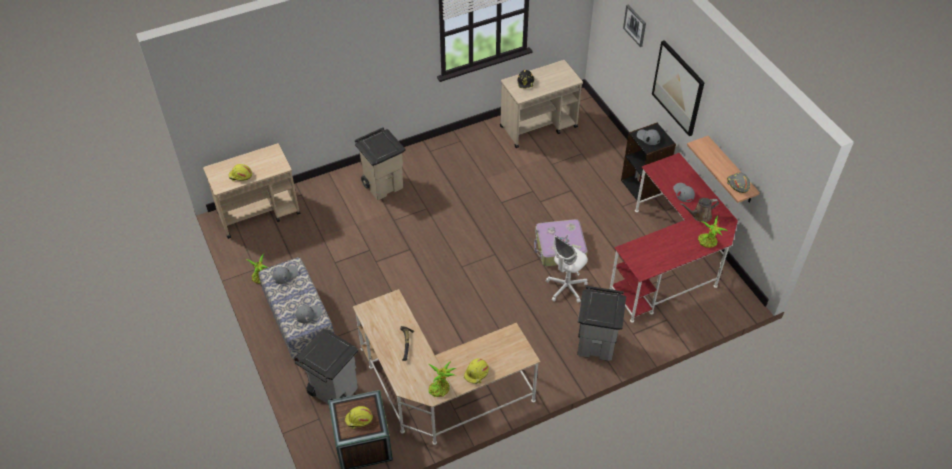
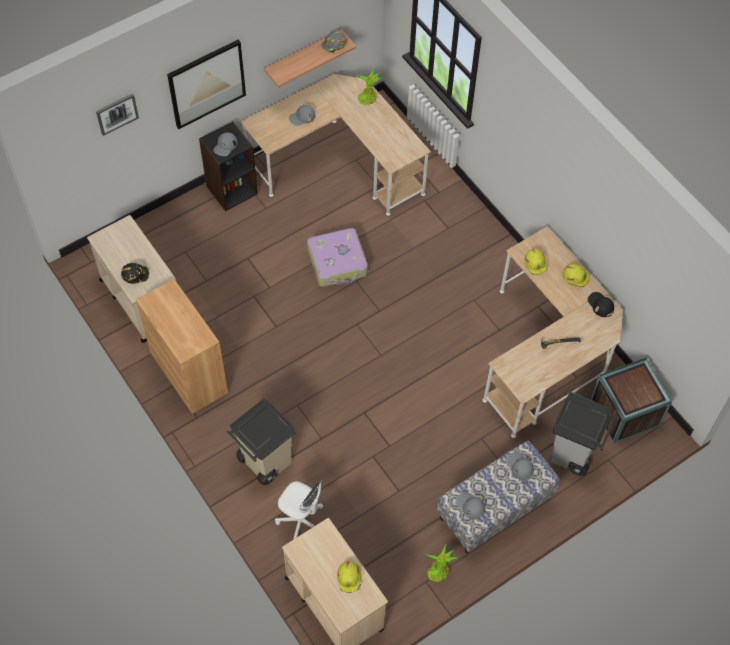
camera: 100 degrees left, 10 degrees up
(359, 419) = (637, 387): yellow hard hat -> yellow hard hat (536, 264)
(440, 388) = (600, 305): potted plant -> black cap
(469, 149) = (188, 372): none -> brown cabinet
(566, 288) = (392, 253): white office chair -> white office chair (302, 522)
(597, 344) = (459, 222): grey trash can -> none
(670, 261) = (339, 163): red desk -> beige desk
(699, 215) = (332, 103): brown watering can -> none

